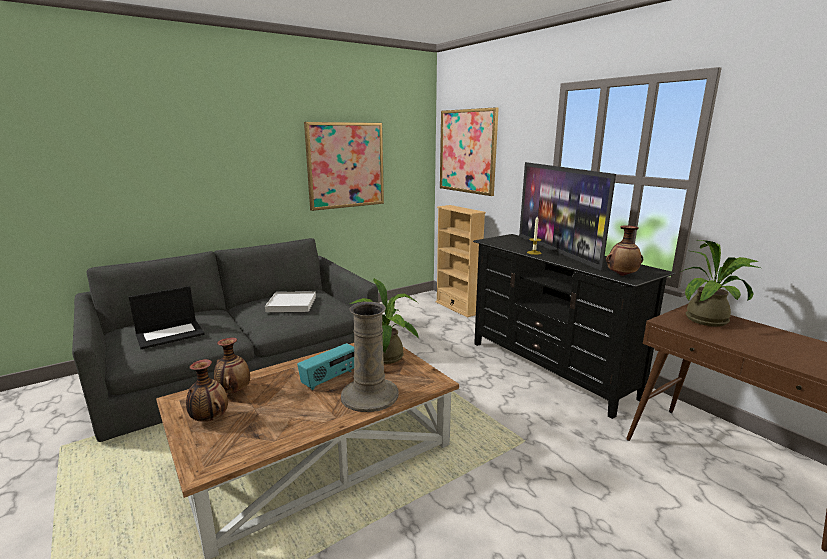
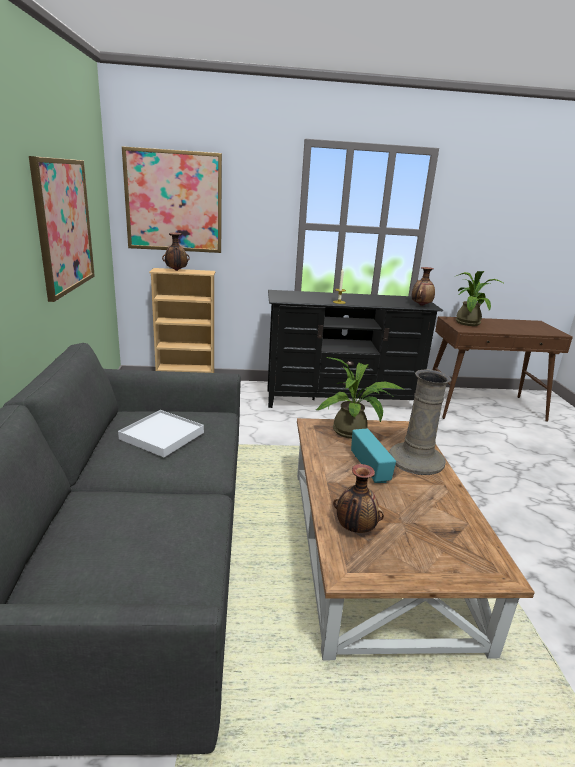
camera: 60 degrees left, 5 degrees up
(170, 334) = (142, 545): laptop -> none
(209, 419) = (407, 555): vase -> vase (176, 270)
(557, 251) = (345, 297): television -> none

